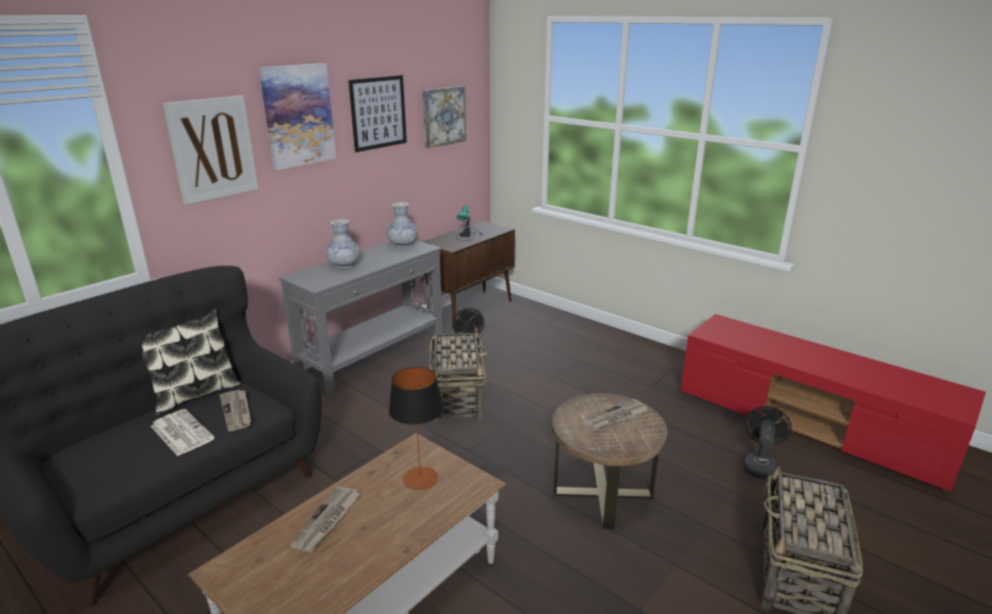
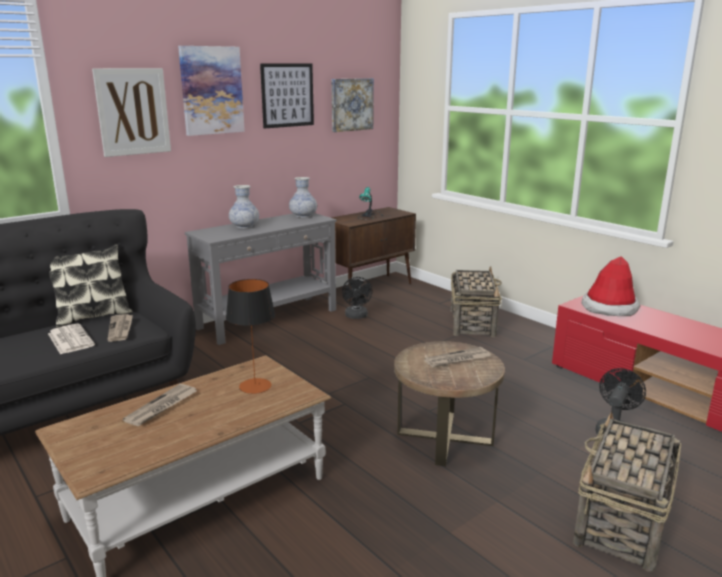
camera: 10 degrees right, 5 degrees down
(457, 397) = (334, 352): basket -> basket (472, 322)
(737, 335) = (609, 308): none -> hat

